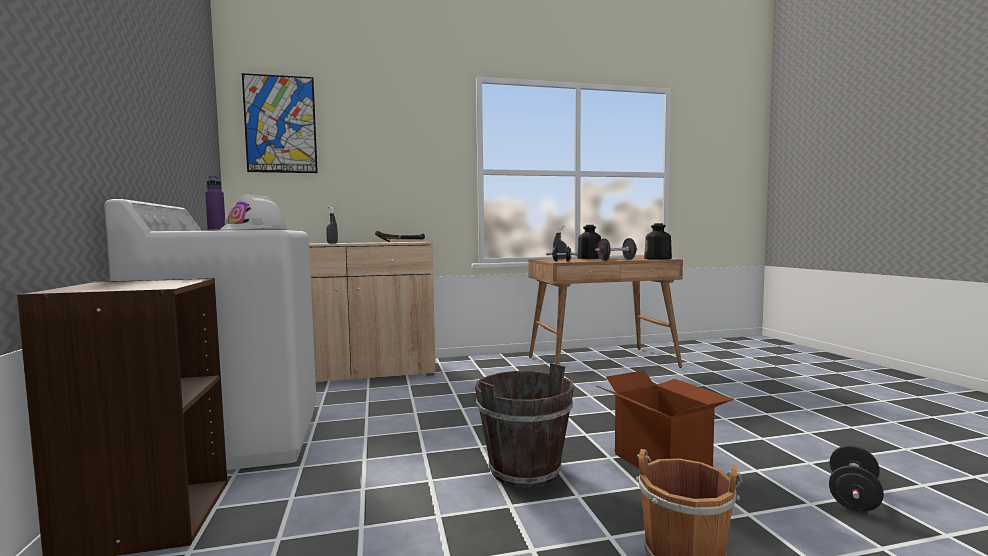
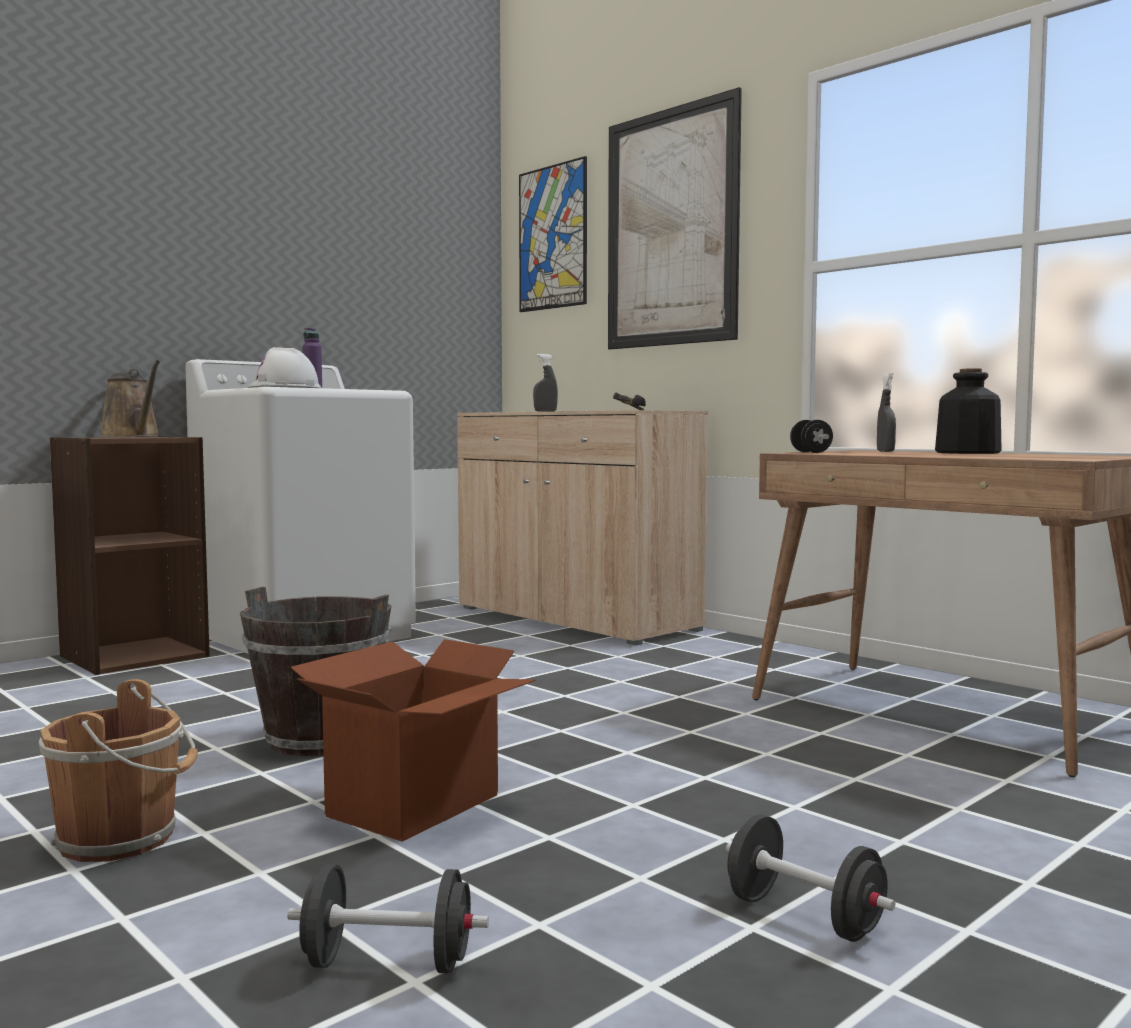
camera: 60 degrees right, 0 degrees up
(119, 284) = (132, 436): none -> brown watering can
(388, 136) = (671, 228): none -> picture
(616, 260) = (932, 455): black dumbbell -> black dumbbell (804, 916)
(658, 258) = (1056, 458): bottle -> none

